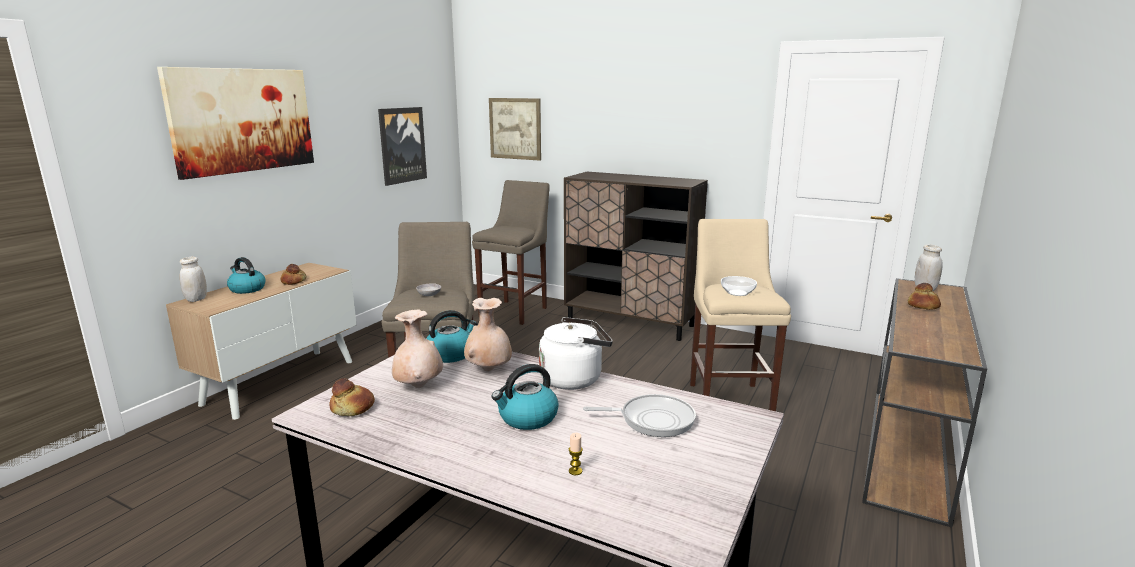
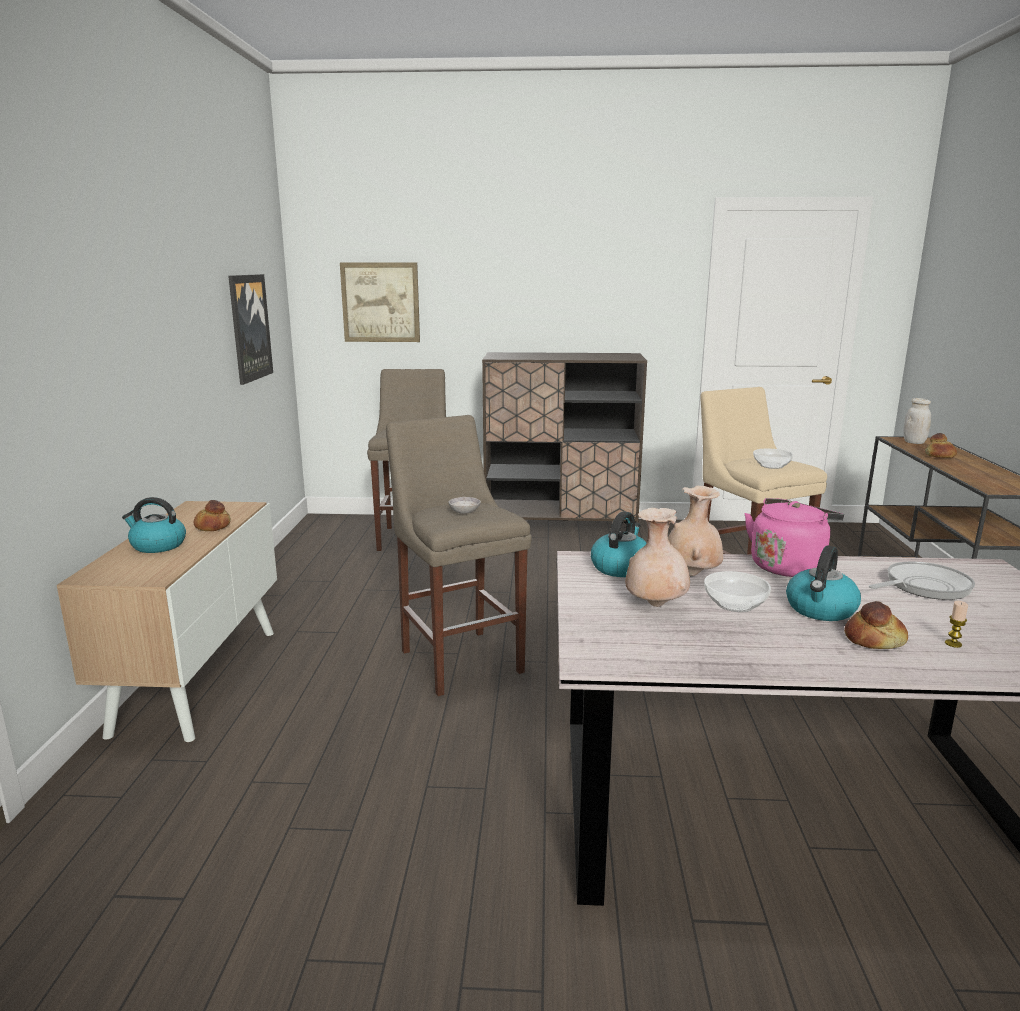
camera: 25 degrees left, 0 degrees up
(196, 299) = (99, 570): white jar -> none
(243, 120) = (111, 288): picture -> none
(352, 409) = (632, 643): bread -> bread (874, 640)
(472, 399) = (734, 605): none -> bowl
(574, 379) = (788, 566): white kettle -> pink kettle

